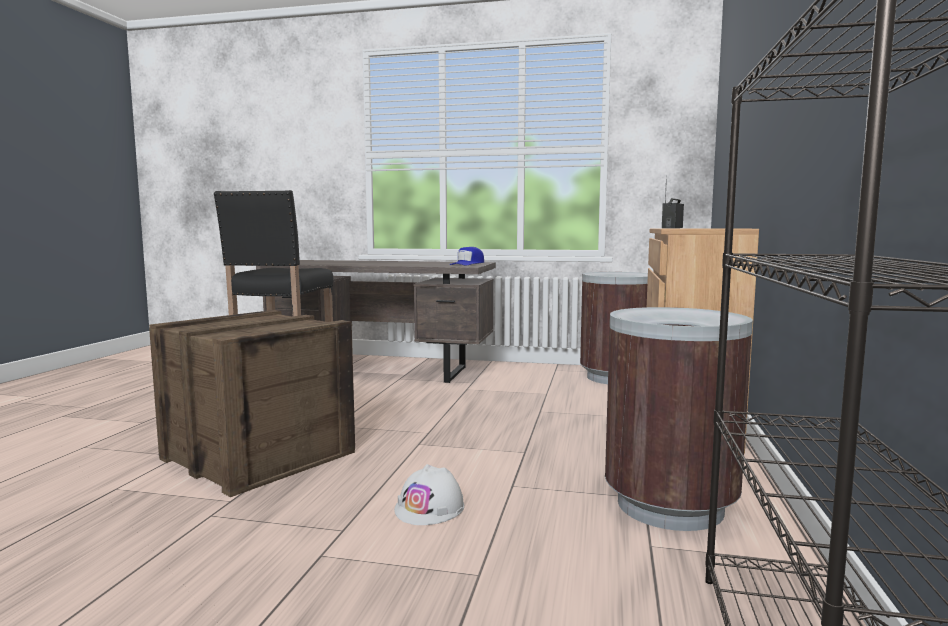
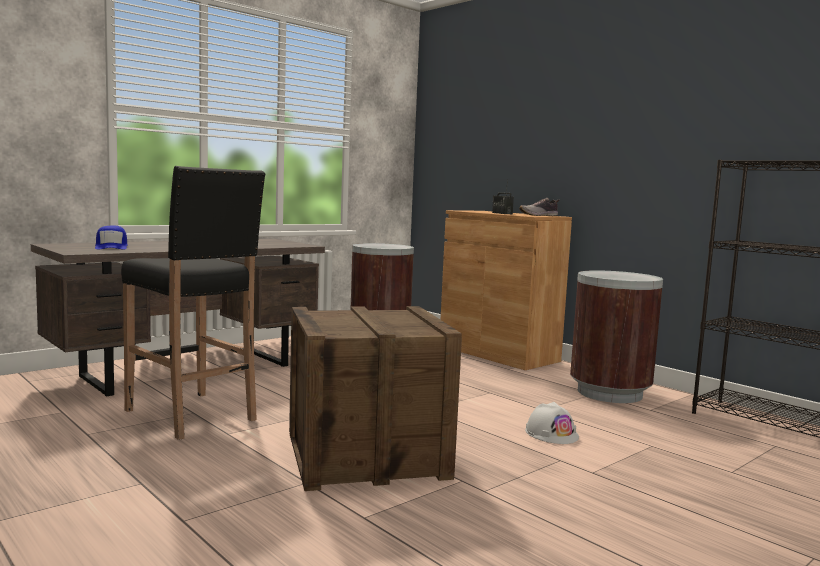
camera: 55 degrees left, 0 degrees up
(468, 264) = (281, 242): blue cap -> blue cap (111, 247)
(698, 228) = (539, 215): none -> shoe

